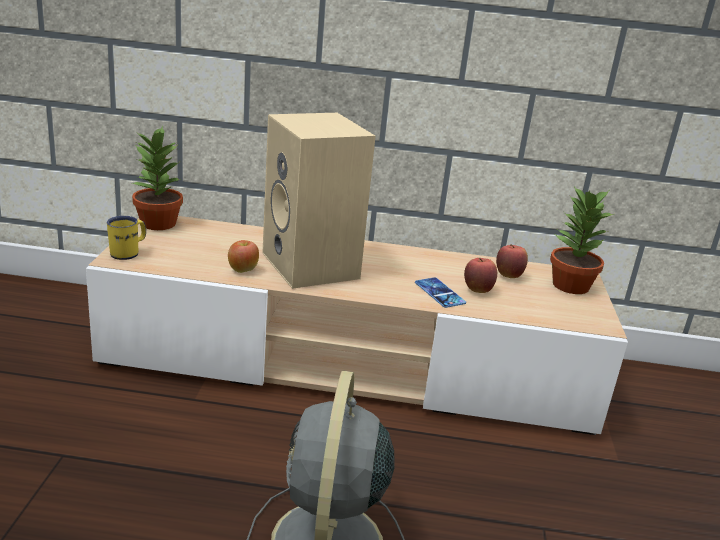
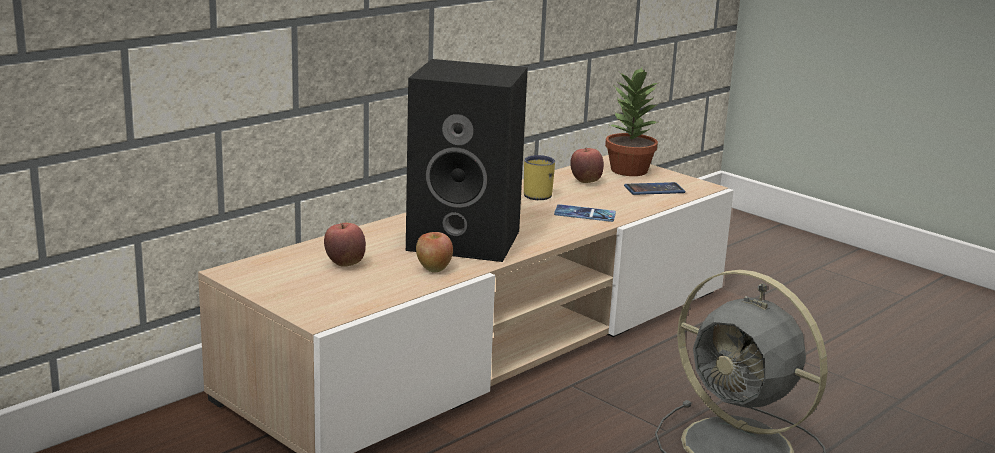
camera: 50 degrees left, 5 degrees down
(129, 253) = (313, 307): yellow mug -> yellow mug (536, 194)
(157, 224) = (249, 274): potted plant -> none
(313, 266) = (467, 240): beige speaker -> black speaker
(477, 290) = (597, 200): apple -> apple (344, 264)
(549, 306) = (654, 190): none -> phone

